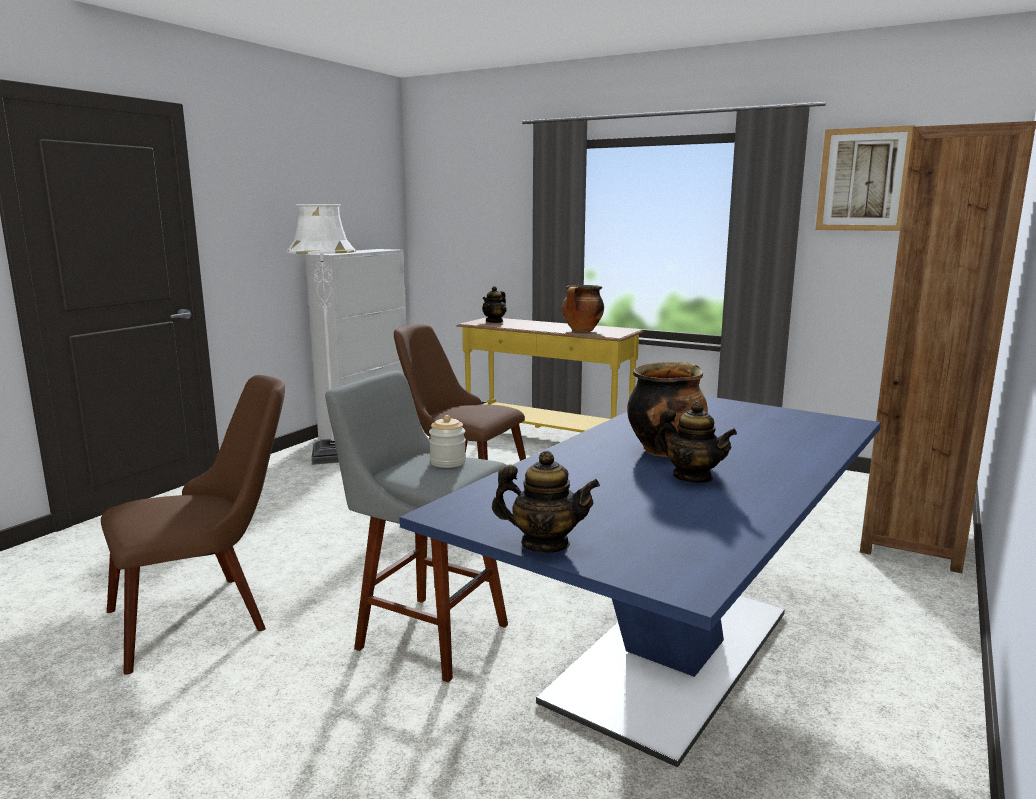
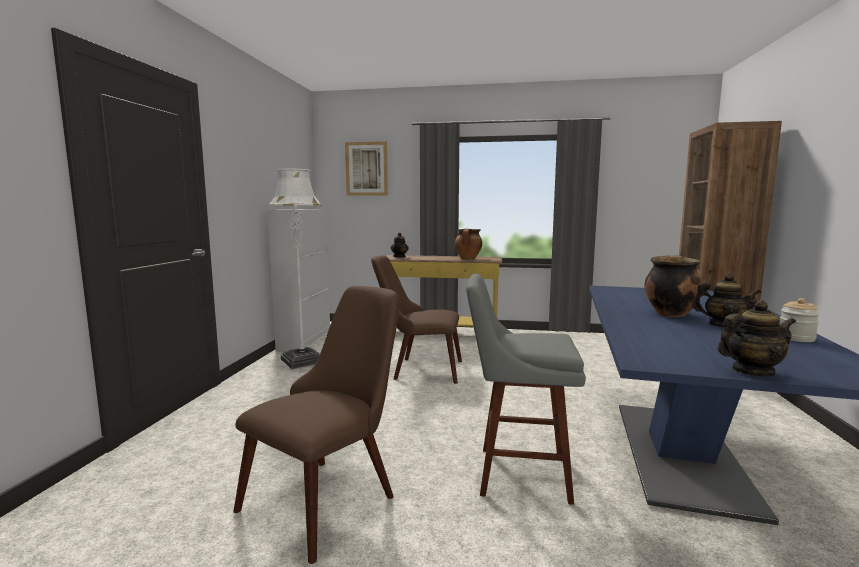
camera: 20 degrees left, 5 degrees down
(448, 462) = (539, 336): jar -> jar (796, 338)
(863, 179) = (630, 162): picture -> picture (366, 169)

